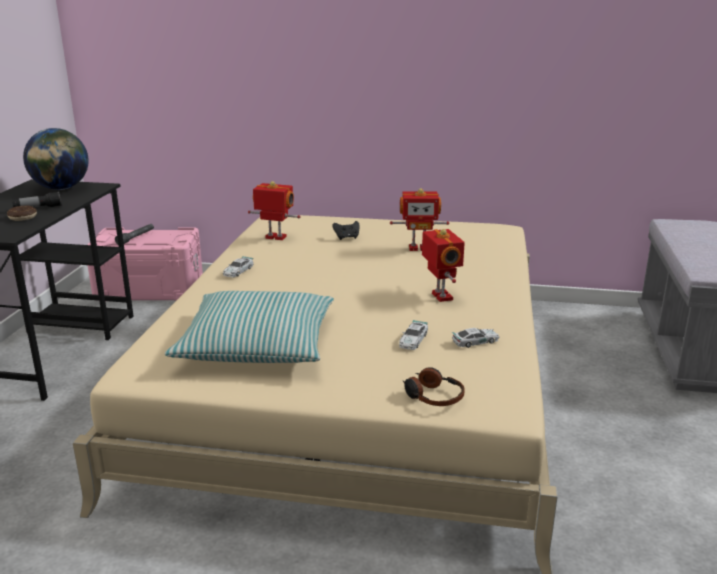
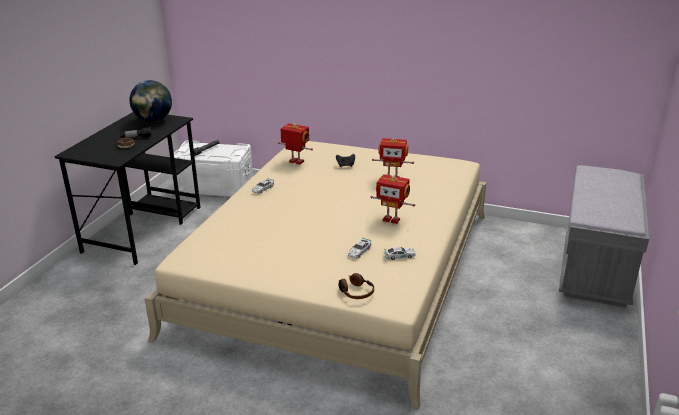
camera: 10 degrees right, 5 degrees up
(149, 290) = (214, 187): pink storage box -> white storage box
(257, 344) = (259, 246): pillow -> none
(440, 296) = (391, 219): toy robot -> toy robot turned 120 degrees clockwise

